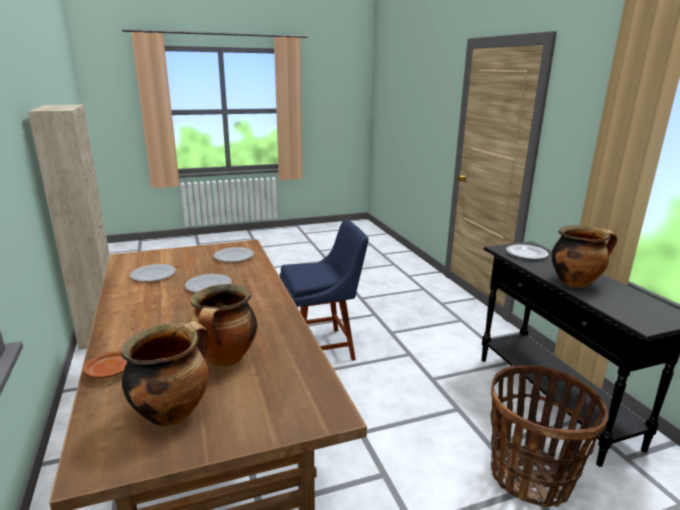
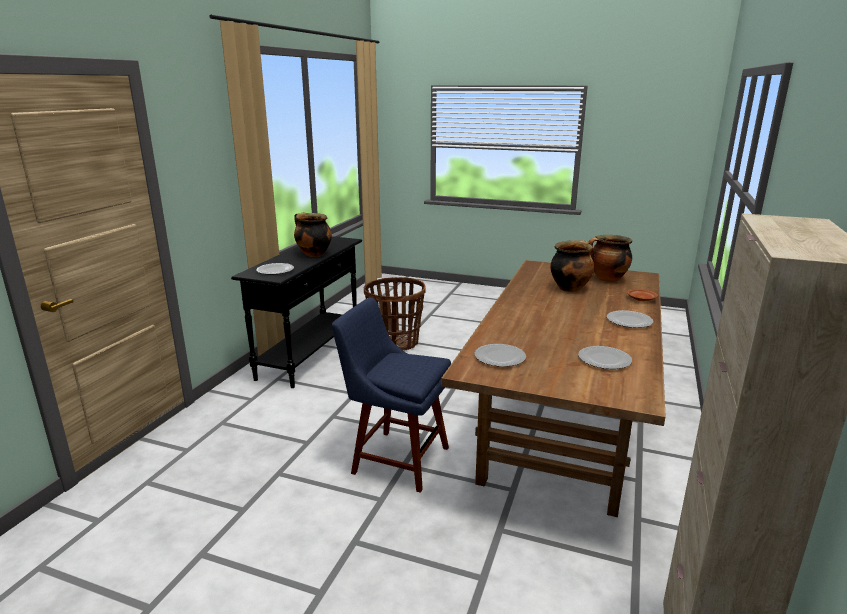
camera: 140 degrees left, 0 degrees up
(208, 286) = (553, 332): plate -> plate (629, 321)

